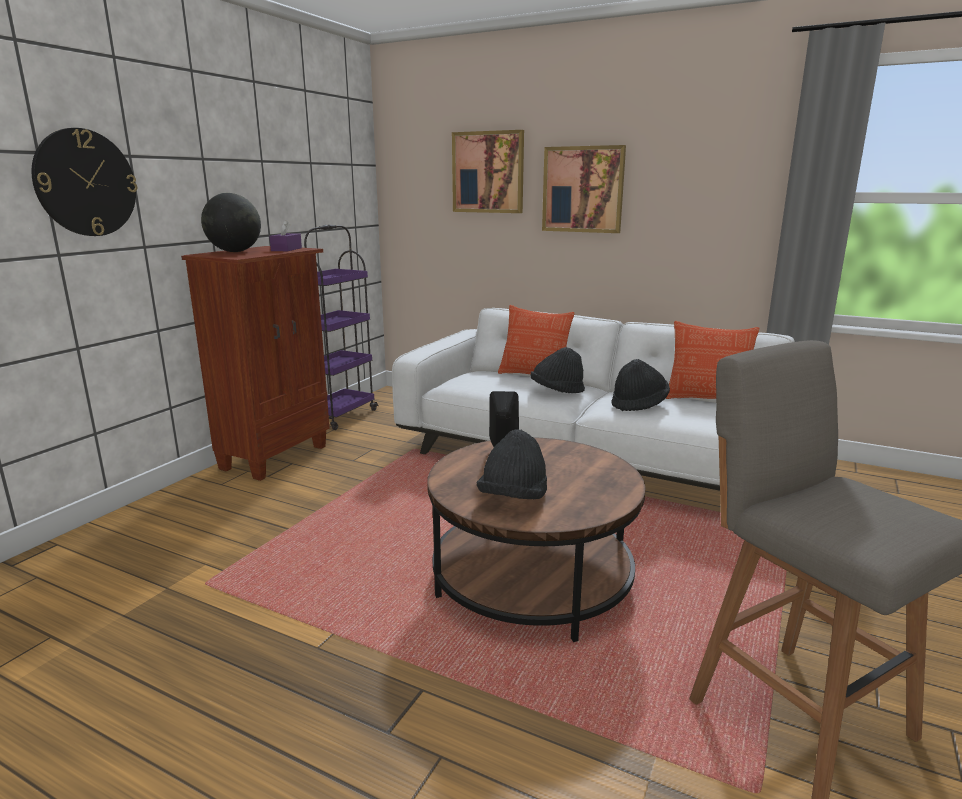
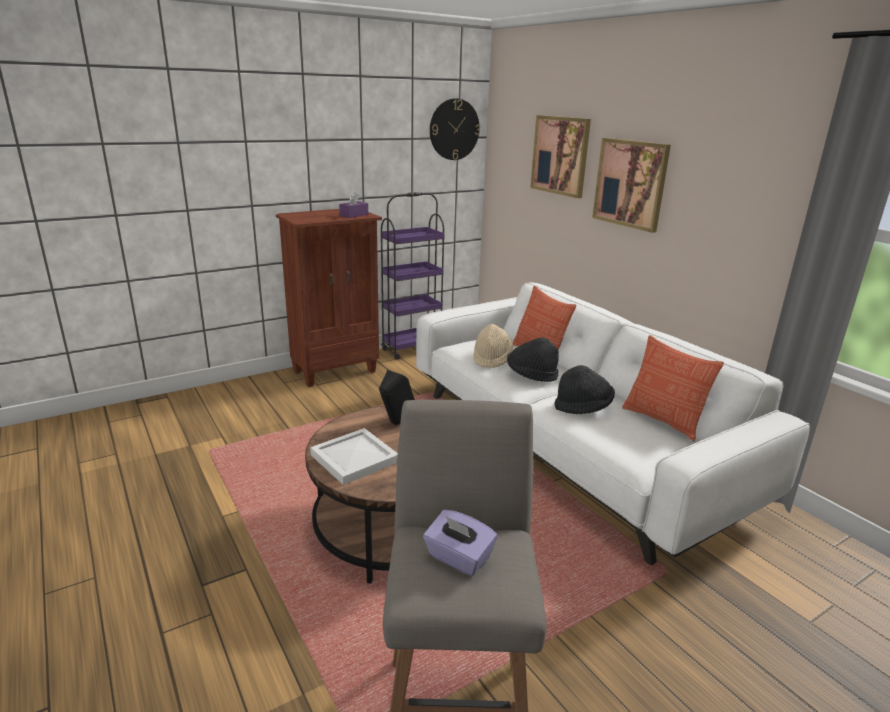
camera: 30 degrees right, 5 degrees up
(85, 183) = (209, 162): wall clock -> wall clock (454, 129)
(235, 252) = (315, 214): globe -> none
(501, 387) = (492, 359): none -> beige hat
(513, 498) = (356, 458): black hat -> white tray
(851, 507) = (458, 558): none -> purple tissue box

